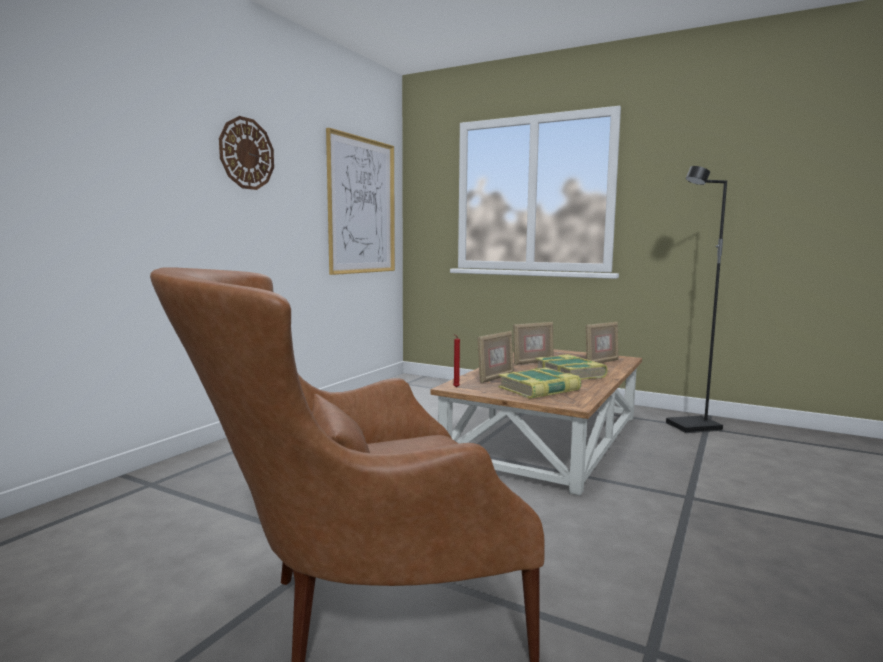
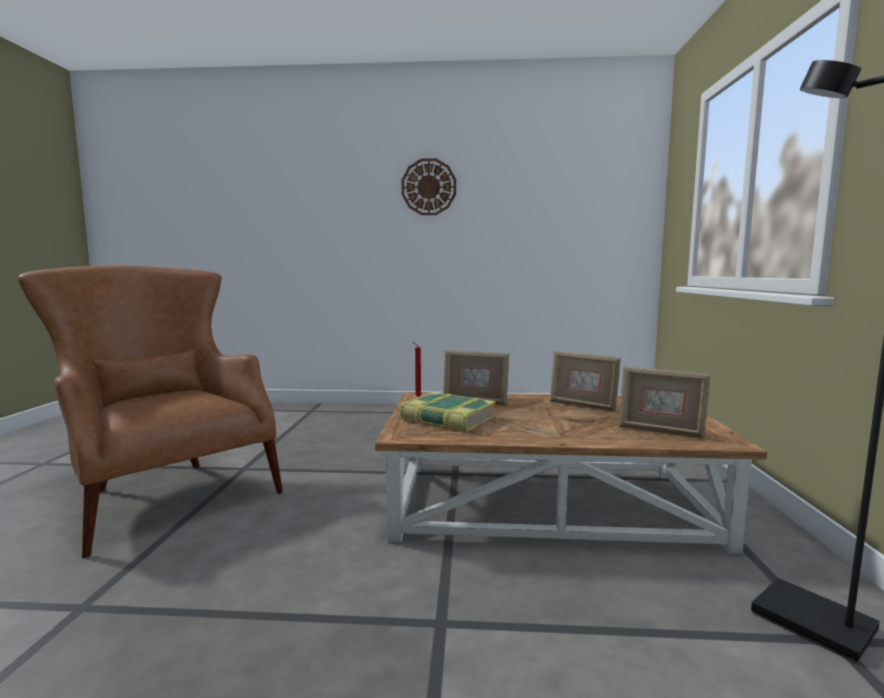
camera: 65 degrees right, 0 degrees up
(362, 206) = (580, 218): picture -> none
(570, 373) = (552, 423): book -> none

